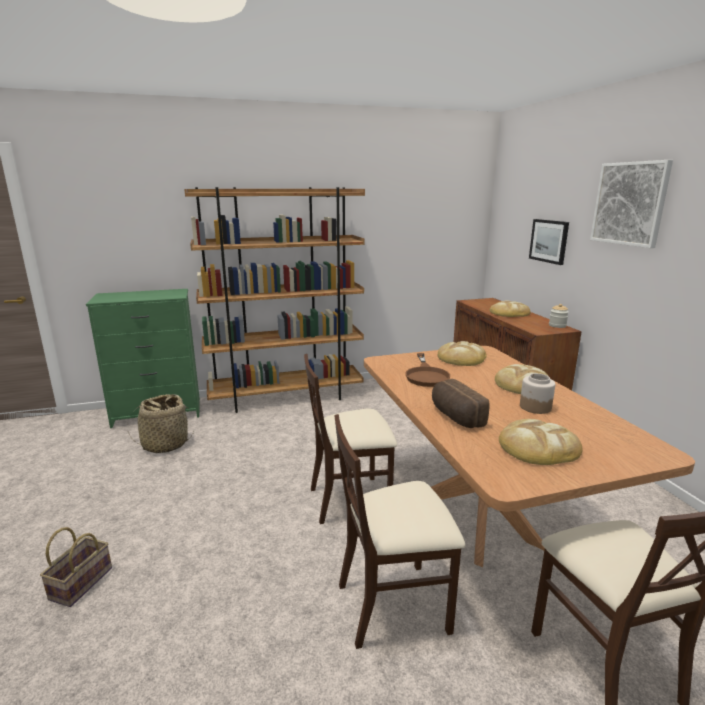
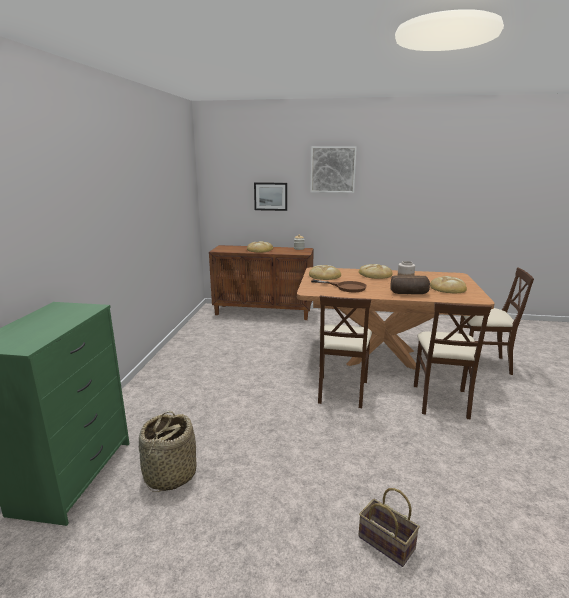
camera: 65 degrees left, 0 degrees up
(286, 397) = (152, 384): brown bookcase -> none

